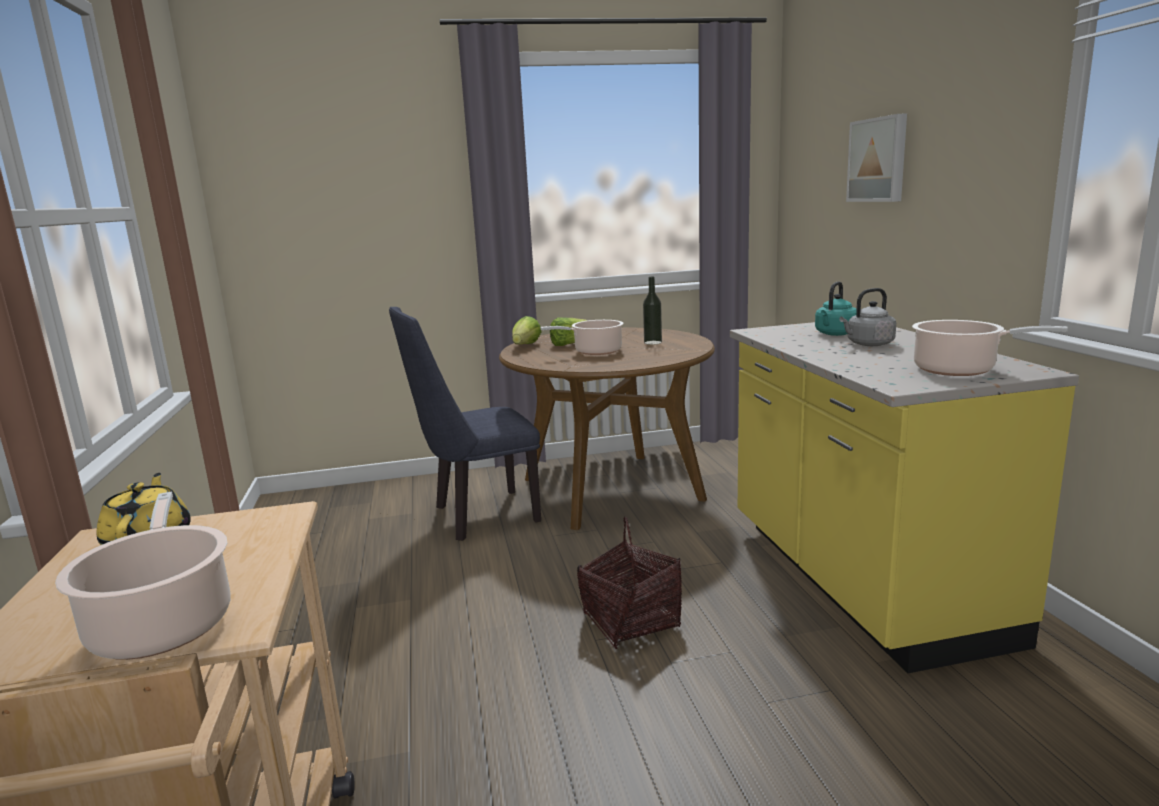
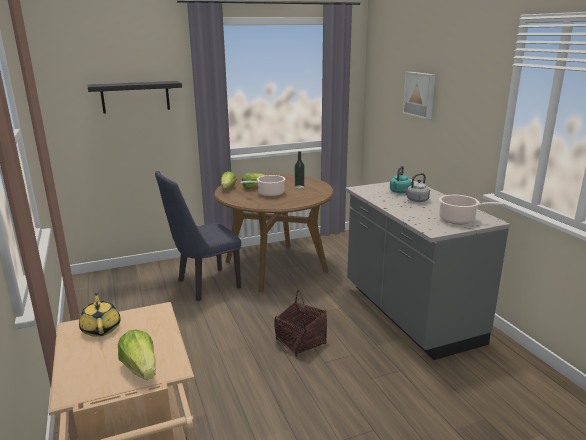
camera: 10 degrees left, 5 degrees up
(163, 622) = (141, 368): cooking pot -> lettuce
(373, 190) = (135, 97): none -> black shelf
(858, 580) = (409, 314): yellow counter -> grey counter

